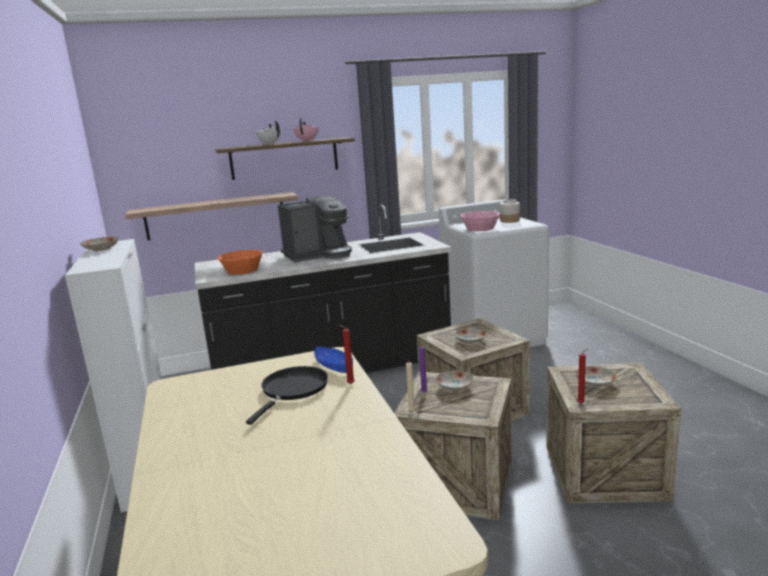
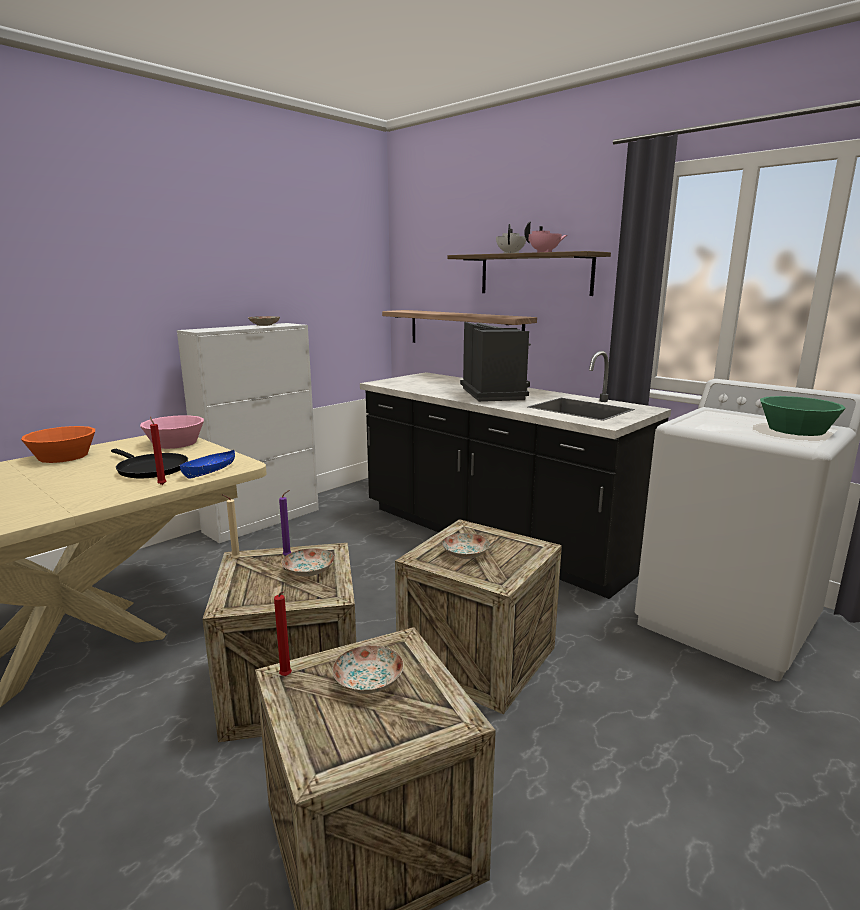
camera: 60 degrees right, 0 degrees up
(242, 270) = (411, 385): orange bowl -> orange bowl (63, 456)
(293, 390) = (150, 469): black frying pan -> black frying pan turned 45 degrees clockwise
(318, 255) = (495, 394): coffee machine -> coffee machine turned 135 degrees counterclockwise
(480, 228) = (703, 422): pink bowl -> pink bowl (175, 443)
(510, 221) = (796, 429): jar -> green bowl

